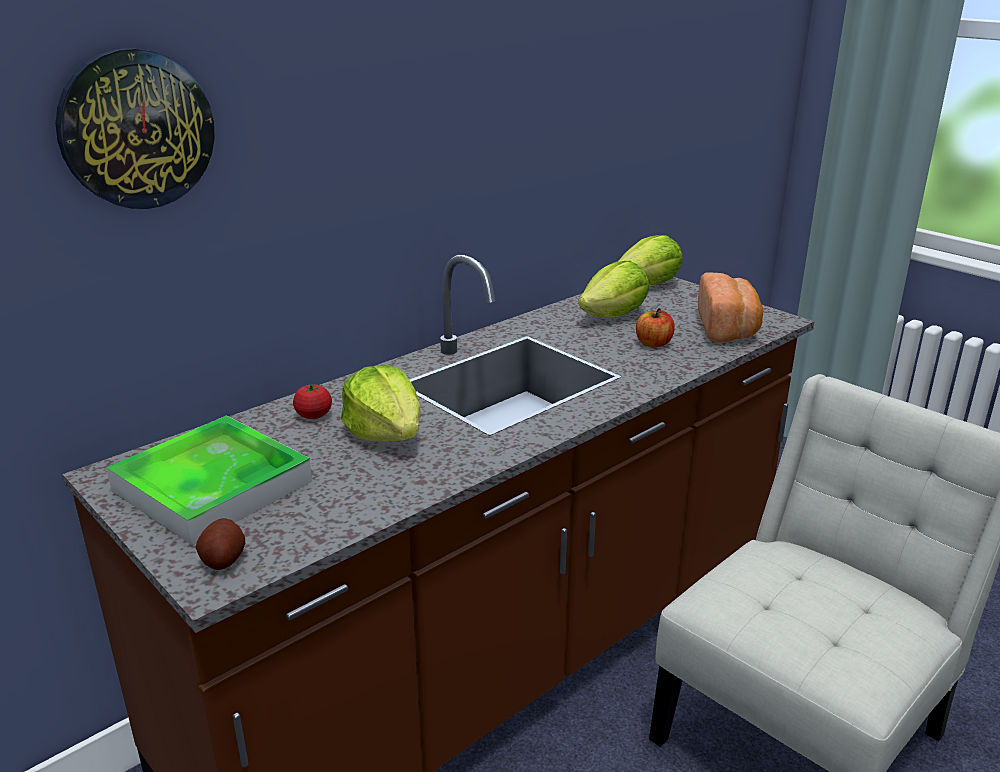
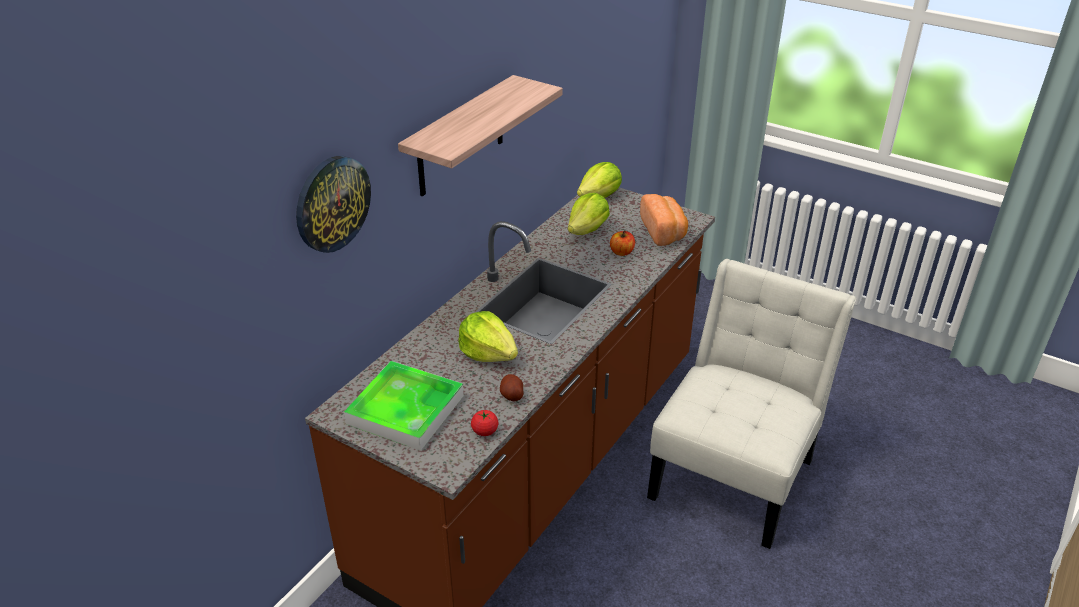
camera: 15 degrees left, 10 degrees up
(223, 559) = (444, 456): potato -> potato (512, 395)
(314, 415) = (435, 347): tomato -> tomato (485, 431)
(406, 115) = (461, 137): none -> shelf

